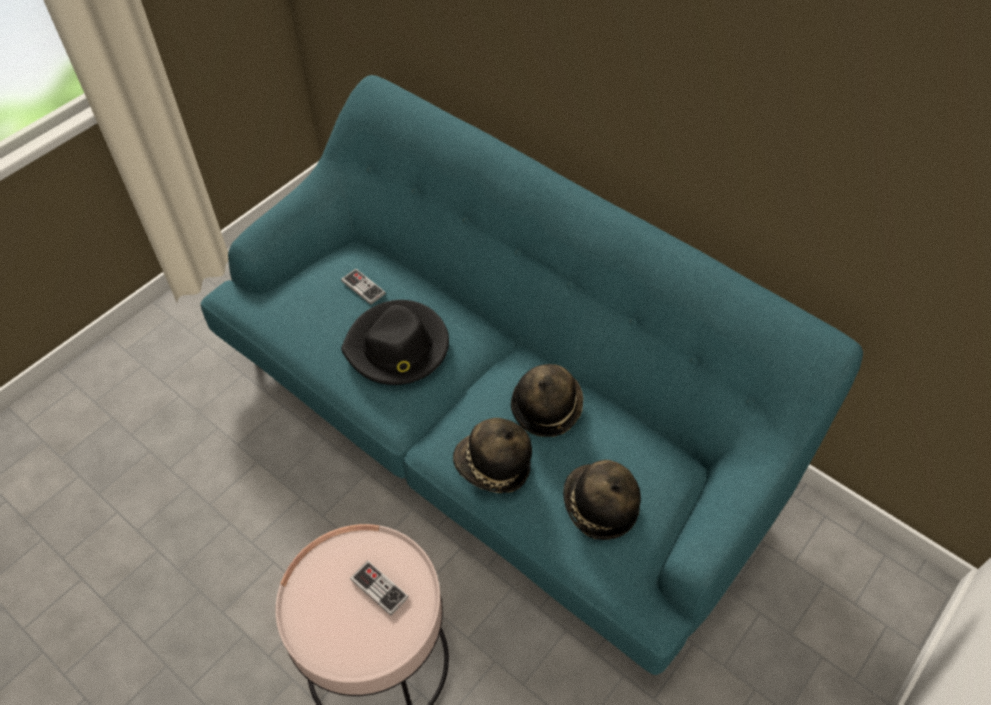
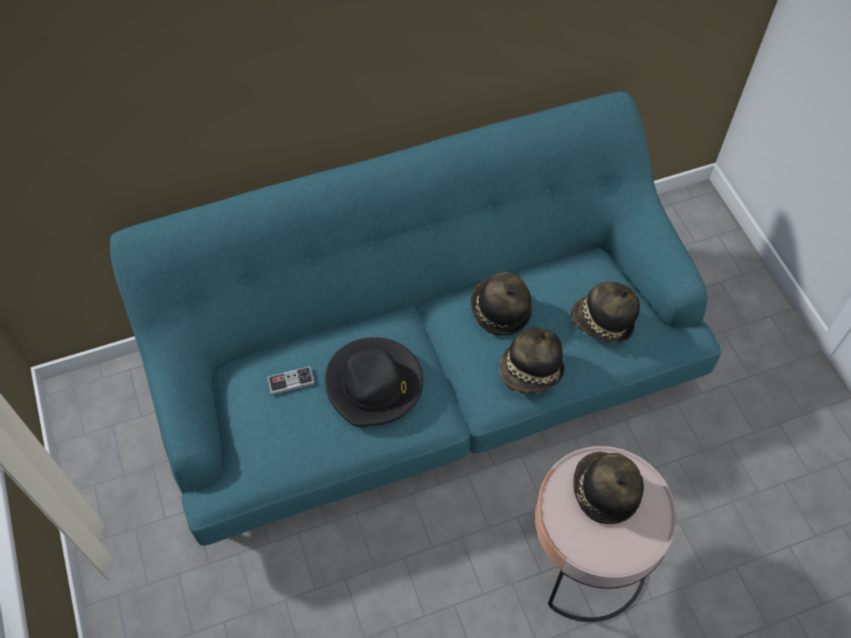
camera: 60 degrees left, 5 degrees up
(379, 588) = (604, 491): game controller -> hat

